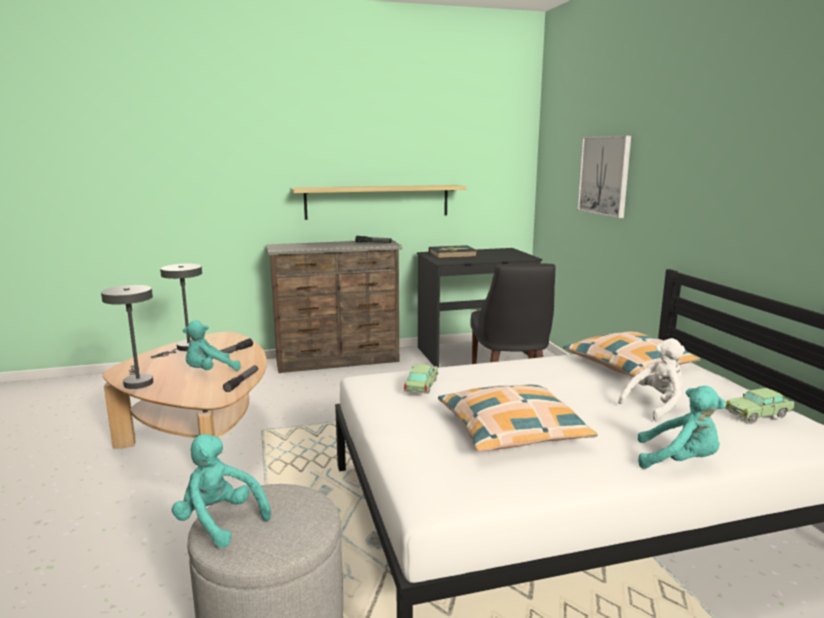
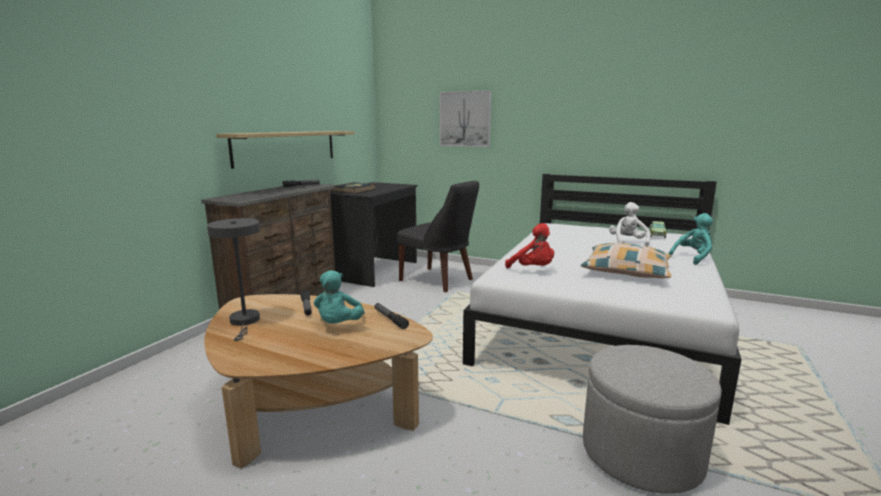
camera: 50 degrees left, 0 degrees up
(137, 382) = (296, 360): grey table lamp -> none
(219, 522) = (648, 384): turquoise plush toy -> none
(421, 386) = (533, 269): toy car -> red plush toy
(628, 365) = (565, 232): pillow -> none

